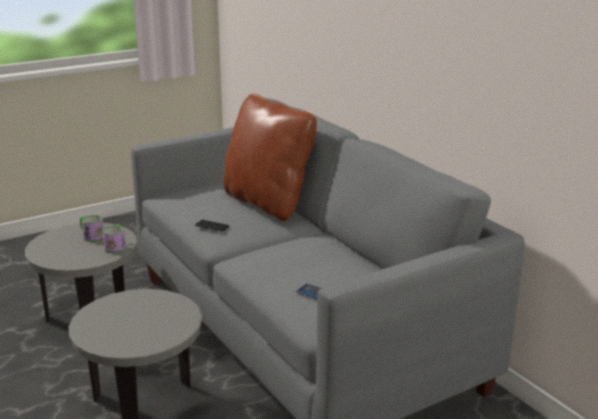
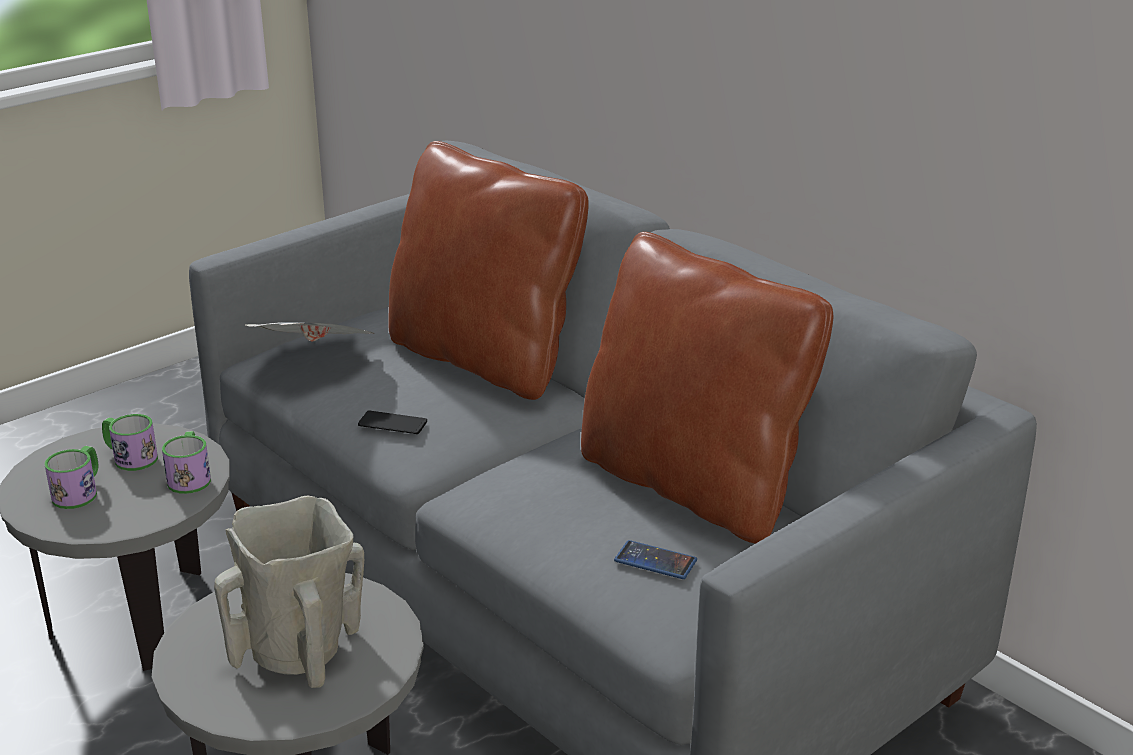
camera: 10 degrees left, 5 degrees up
(63, 248) = (79, 492): none -> mug
(141, 322) = (301, 651): none -> beige vase
(186, 197) = (317, 360): none -> newspaper
(349, 263) = (693, 485): none -> brown pillow

